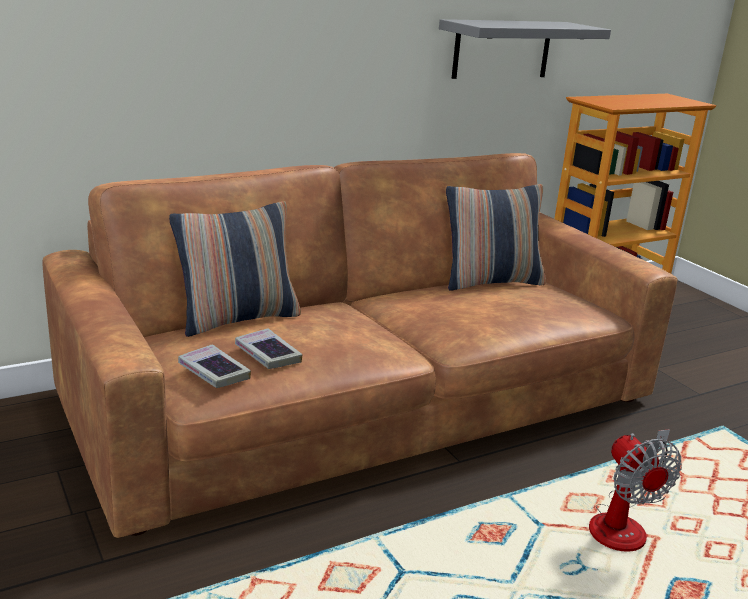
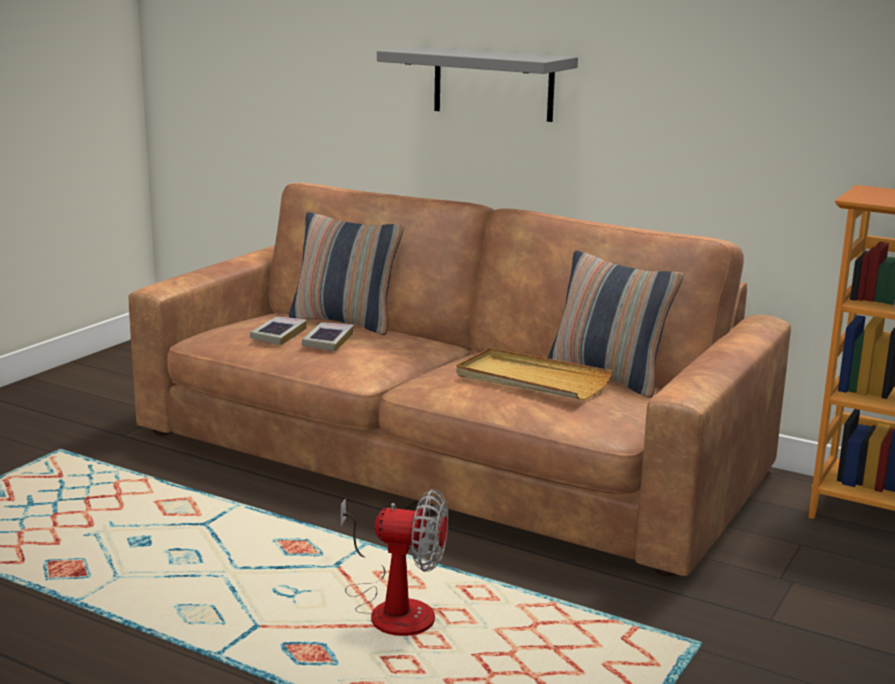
camera: 60 degrees right, 5 degrees down
(214, 372) = (230, 330): book -> book (328, 341)
(500, 302) = (531, 380): none -> beige tray
(502, 49) = (756, 110): grey shelf -> grey shelf (493, 84)
(624, 523) = (393, 608): fan -> fan turned 120 degrees counterclockwise

